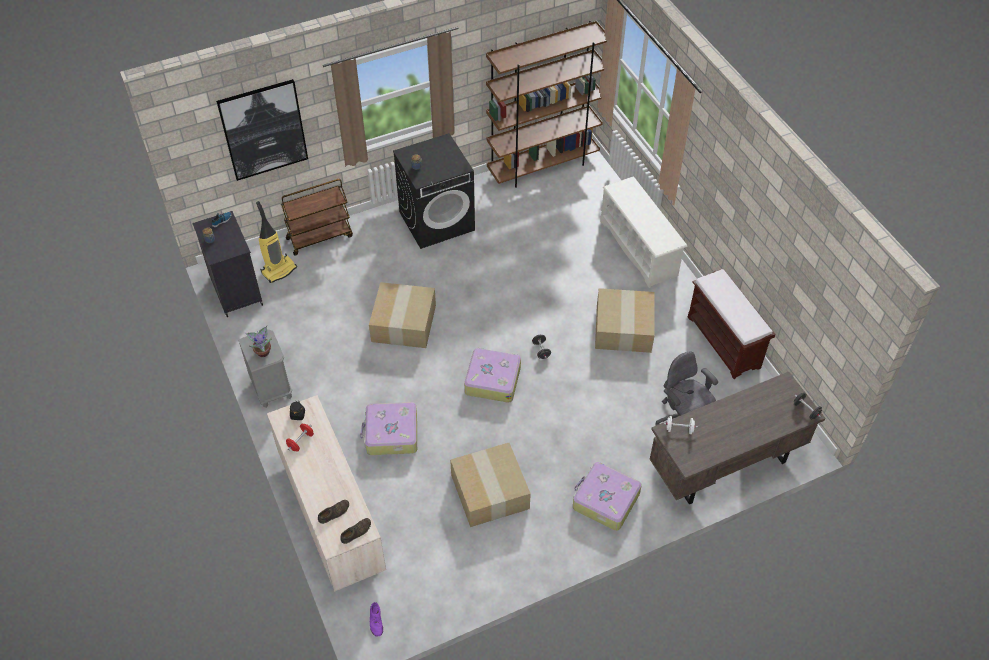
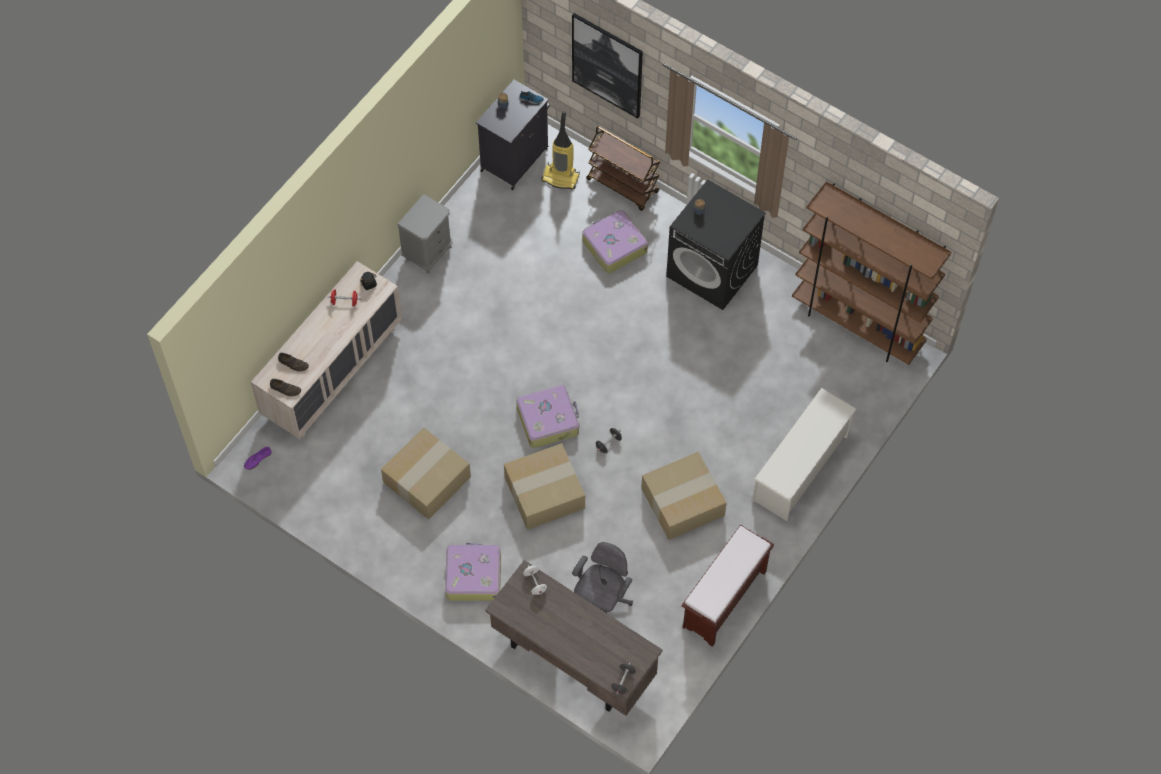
camera: 60 degrees right, 10 degrees up
(263, 351) = (422, 220): potted plant -> none
(391, 434) = (438, 371): suitcase -> suitcase (614, 246)
(403, 322) = (566, 312): cardboard box -> cardboard box (545, 491)

